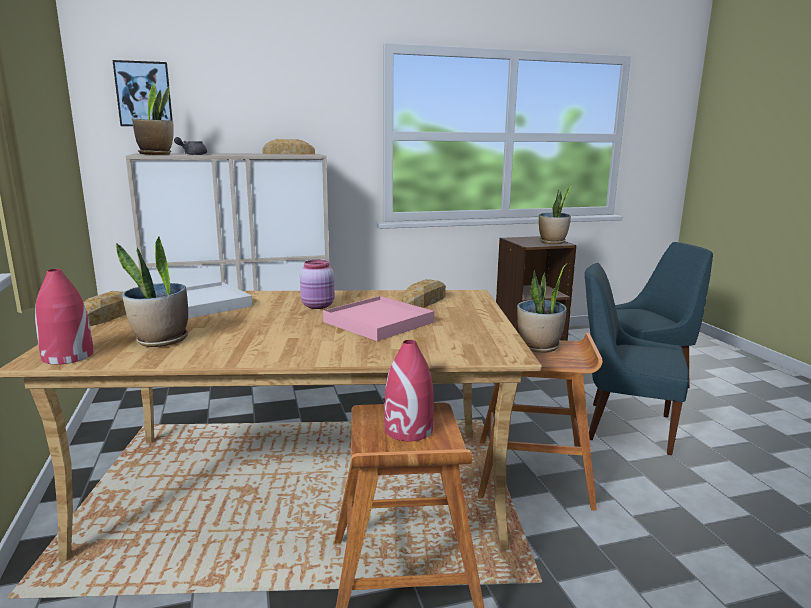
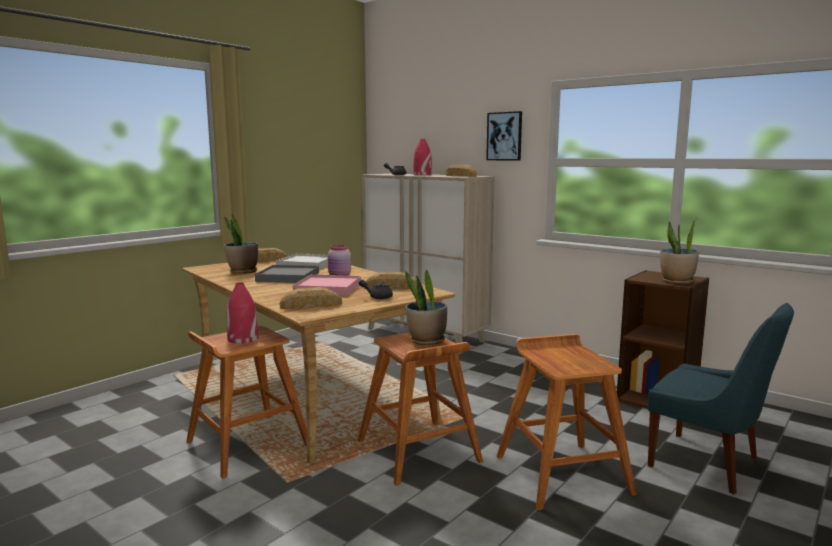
camera: 55 degrees right, 5 degrees down
(67, 356) = (207, 269): red vase -> red vase (422, 174)
(144, 94) = (398, 135): picture -> picture (504, 136)
(156, 154) = (383, 174): potted plant -> none
(265, 326) = (288, 277): none -> grey tray
(461, 345) = (311, 305): none -> bread
(463, 314) = (377, 297): none -> grey teapot
(624, 427) = (561, 473): blue chair -> brown stool

